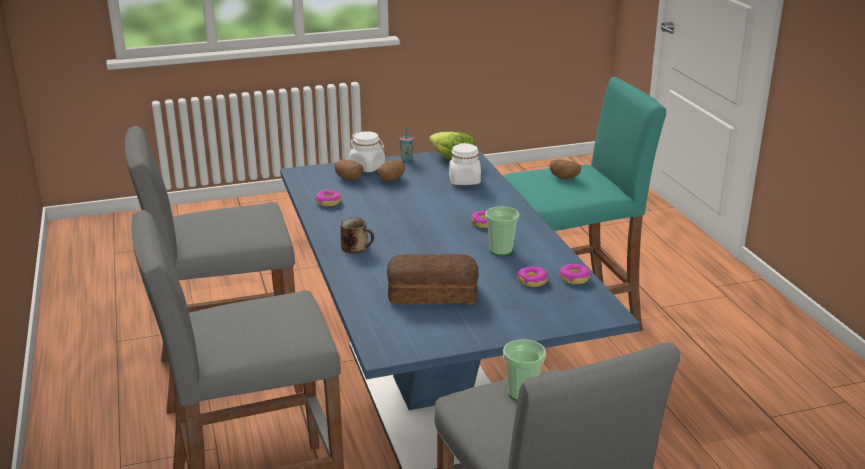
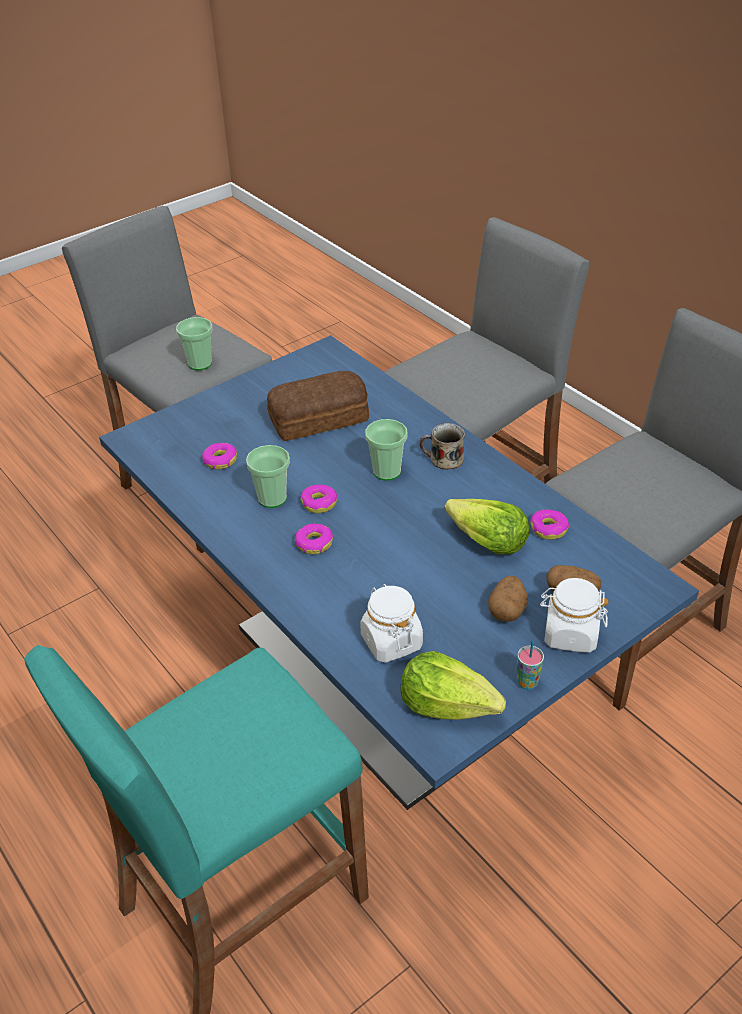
camera: 160 degrees right, 15 degrees up
(373, 204) = (486, 542): none -> lettuce
(405, 248) = (387, 471): none -> cup
(564, 177) = (235, 746): potato -> none
(574, 278) = (174, 476): donut -> donut (319, 503)

